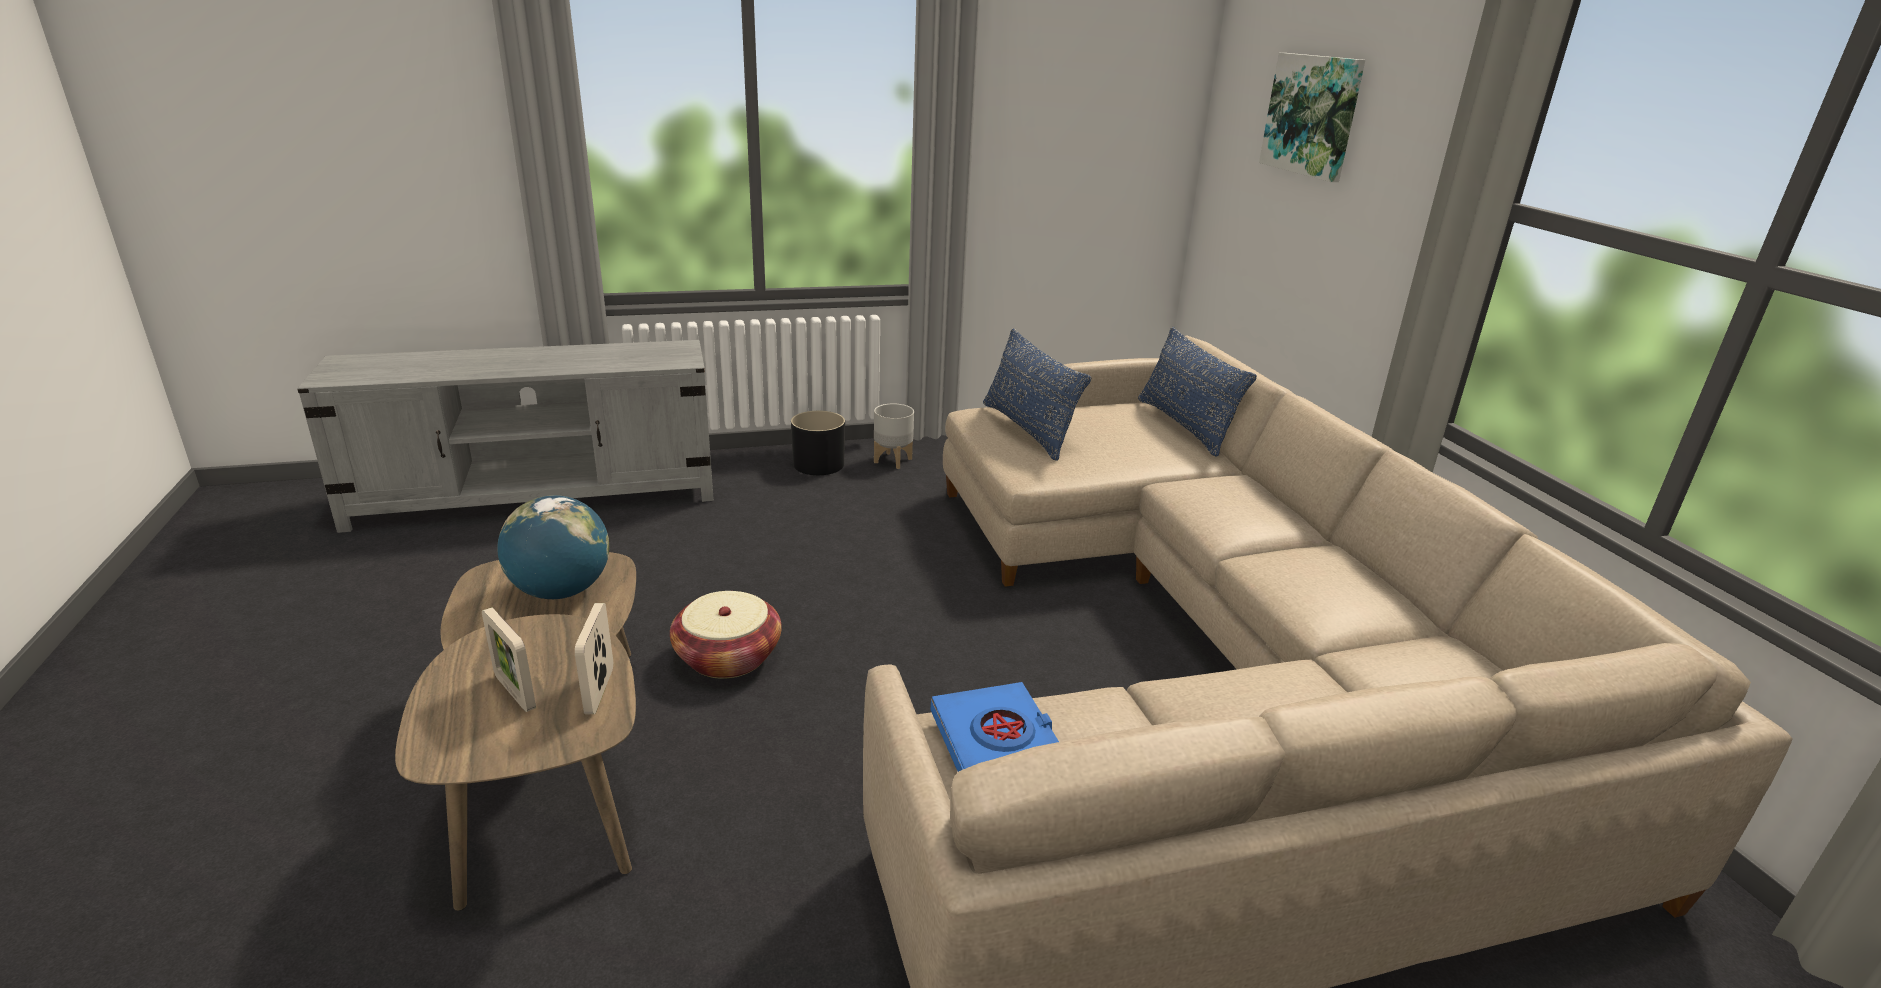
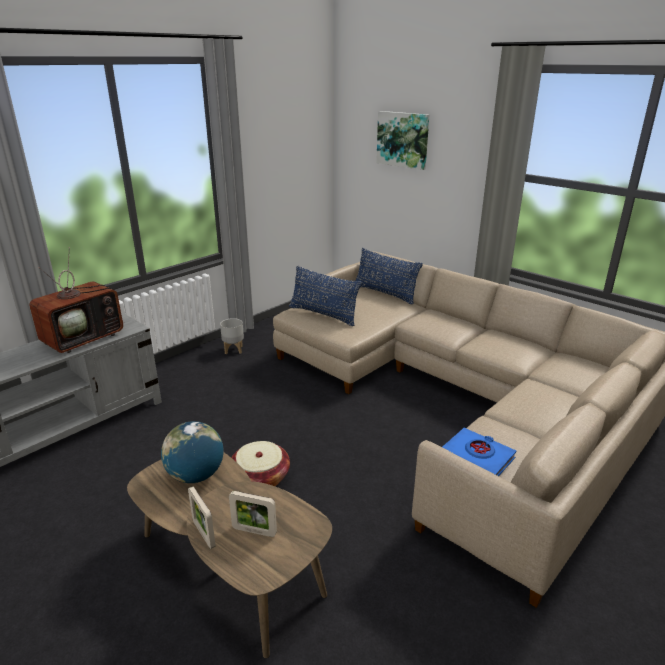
camera: 30 degrees left, 0 degrees up
(599, 691) = (293, 511): picture frame -> picture frame (204, 534)
(608, 358) = (84, 338): none -> television
(818, 465) = (197, 364): black planter -> none

